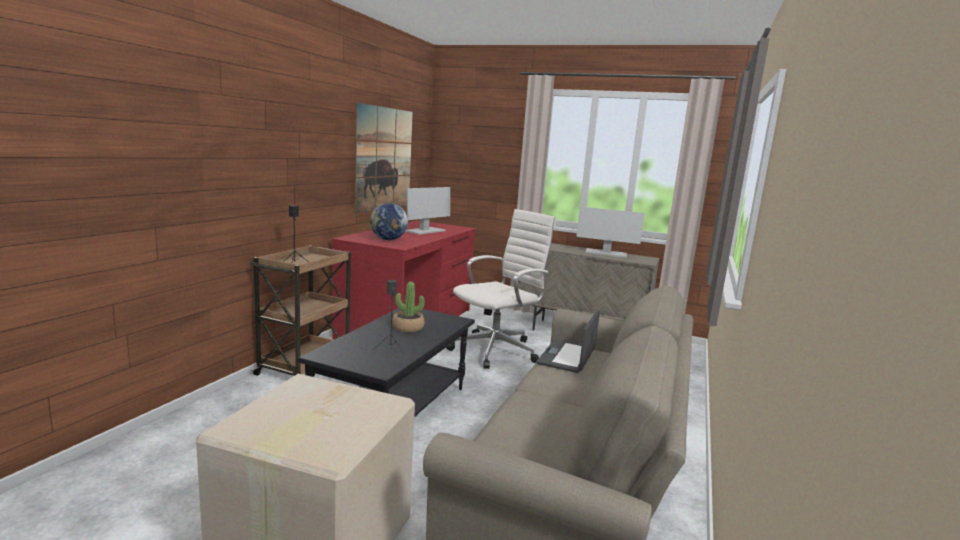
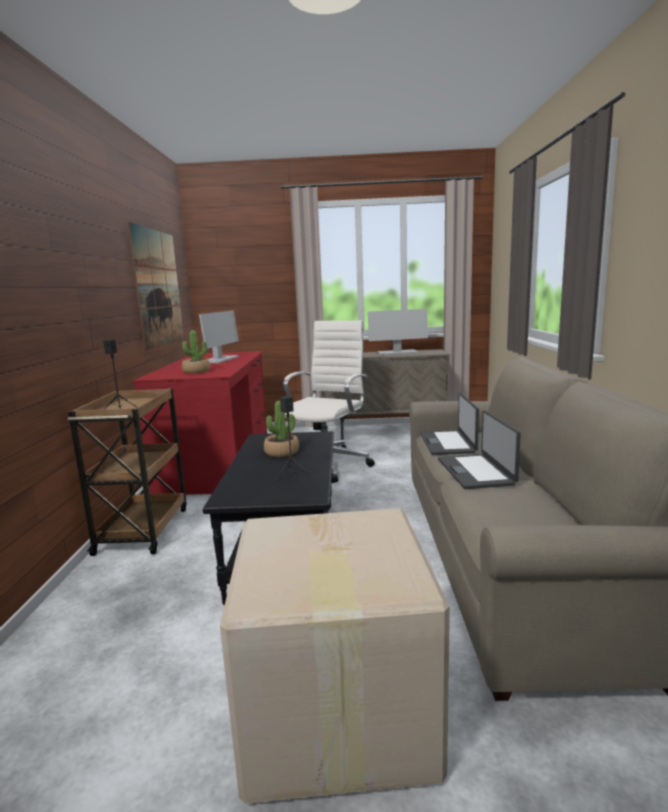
camera: 20 degrees left, 0 degrees up
(388, 239) = (196, 371): globe -> potted plant
(554, 390) = (476, 471): none -> laptop

